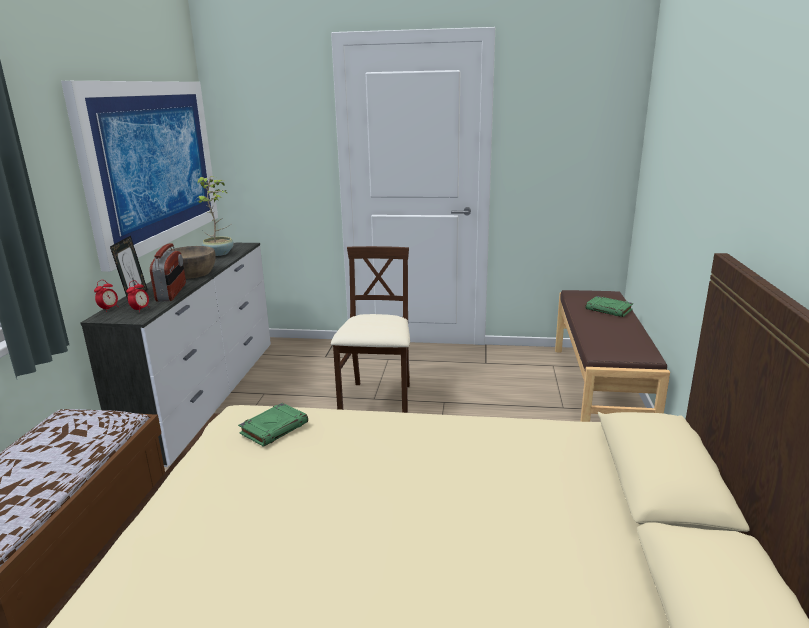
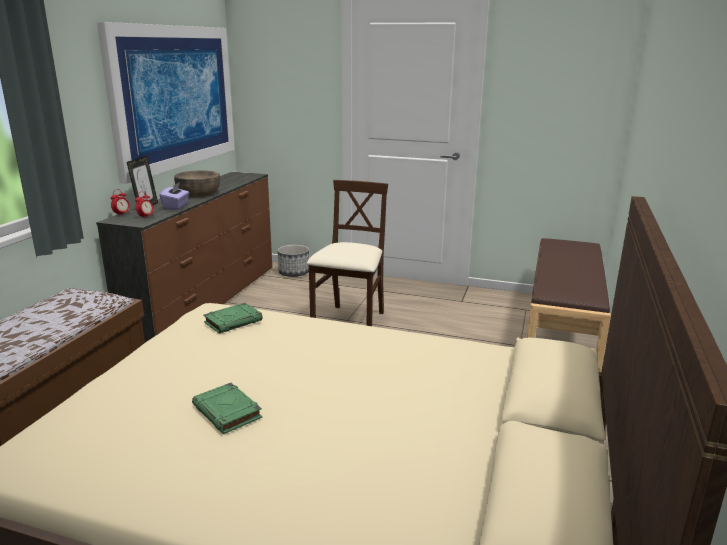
camera: 10 degrees right, 0 degrees up
(172, 292) = (176, 206): radio -> purple tissue box
(207, 393) = (206, 301): white dresser -> brown dresser
(220, 253) = (229, 180): potted plant -> none
(297, 348) = (294, 273): none -> planter
(609, 309) = (578, 258): green book -> green book (228, 412)

